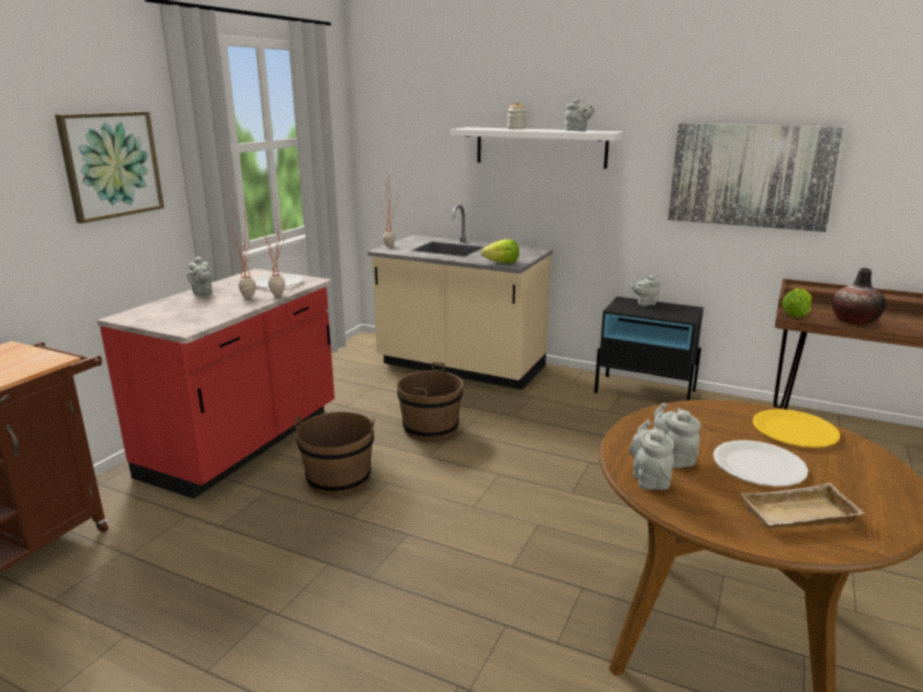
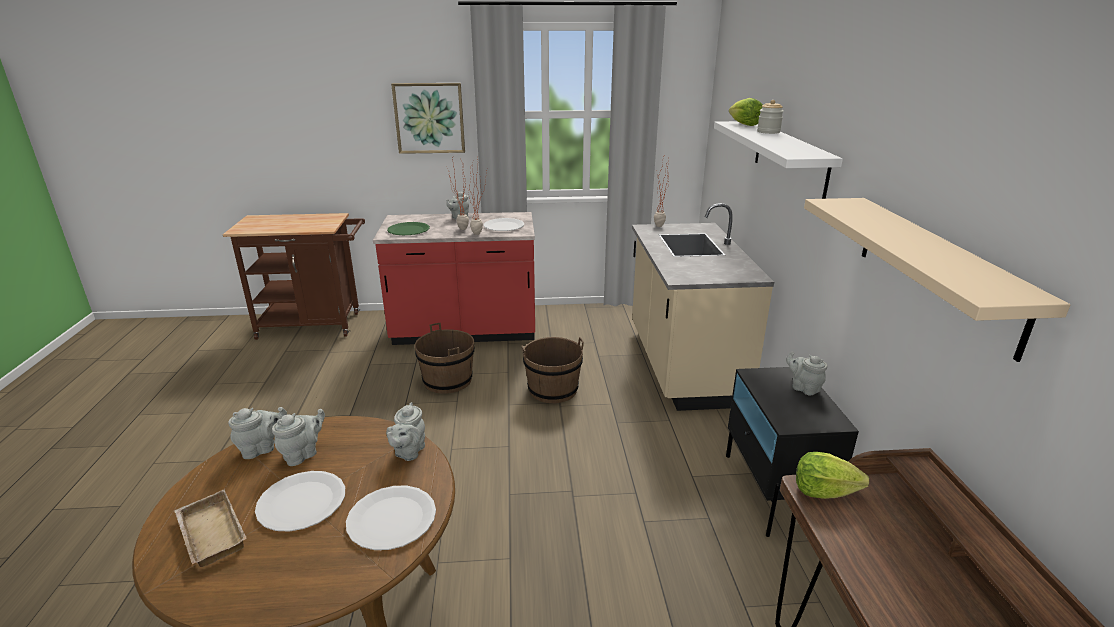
camera: 60 degrees right, 5 degrees up
(192, 317) = (408, 230): none -> green plate
(502, 263) = (676, 273): lettuce -> lettuce (744, 124)
(577, 131) = (787, 147): grey teapot -> grey teapot (408, 452)
(751, 176) = (936, 269): picture -> beige shelf
(794, 430) = (392, 519): yellow plate -> white plate
(854, 321) = (865, 554): vase -> none

